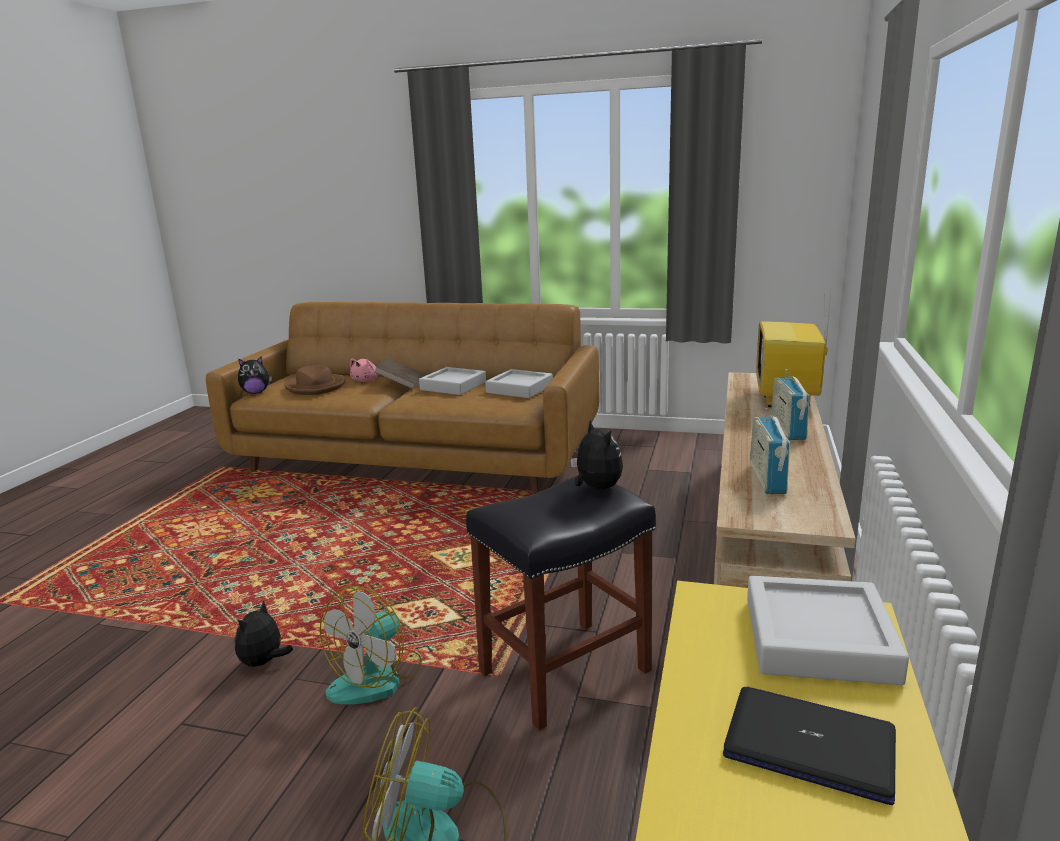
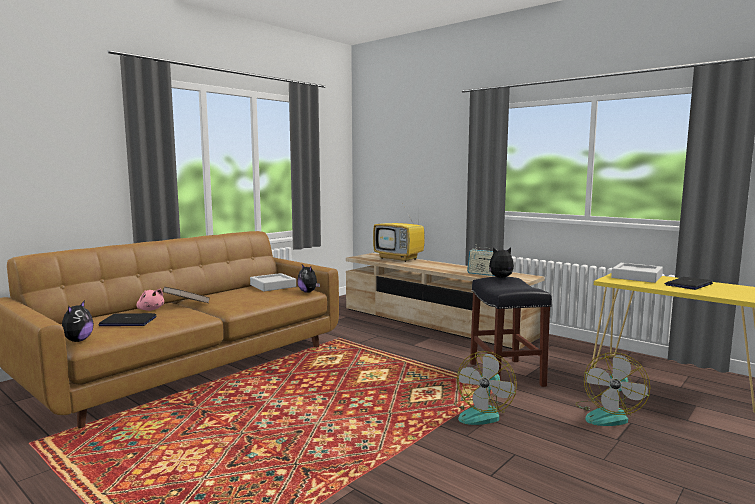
camera: 65 degrees left, 10 degrees down
(264, 662) = (441, 444): plush toy -> plush toy (308, 292)
(316, 387) = (128, 321): brown hat -> laptop
(377, 678) = (482, 413): fan -> fan turned 60 degrees clockwise
(453, 386) = (230, 295): grey tray -> none
(788, 429) = (436, 264): radio -> none

